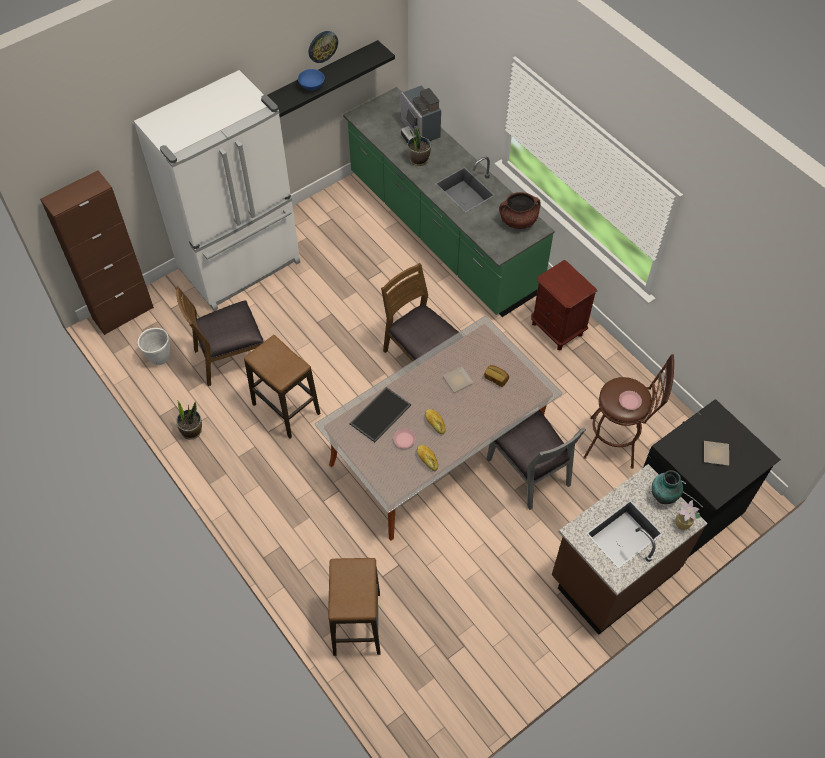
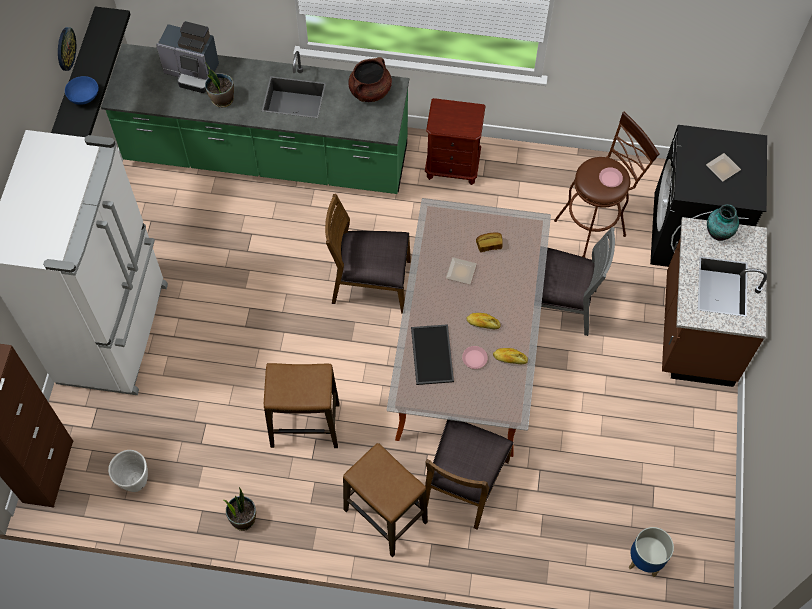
camera: 45 degrees left, 5 degrees up
(231, 357) = (202, 423): brown chair -> brown chair (464, 483)
(357, 624) = (560, 546): stool -> stool (385, 516)
(403, 687) = (645, 560): none -> planter
(682, 525) = (752, 244): potted plant -> none

